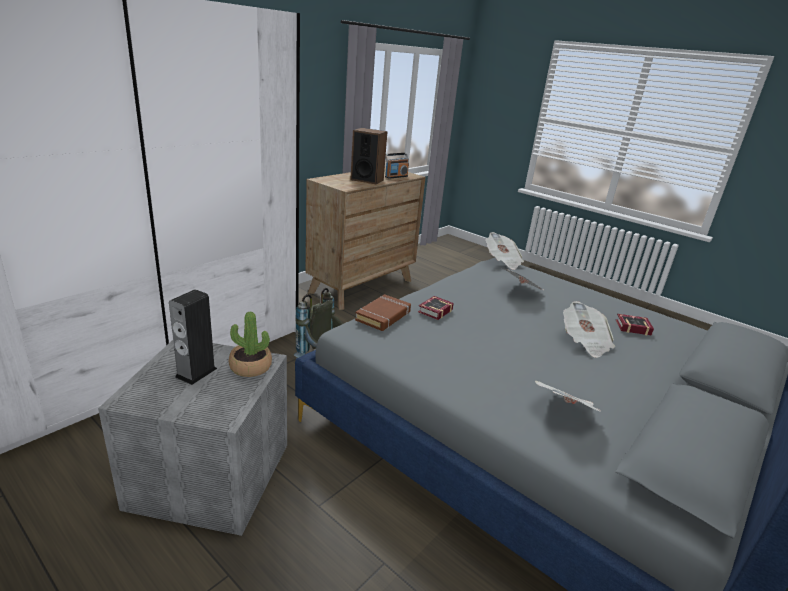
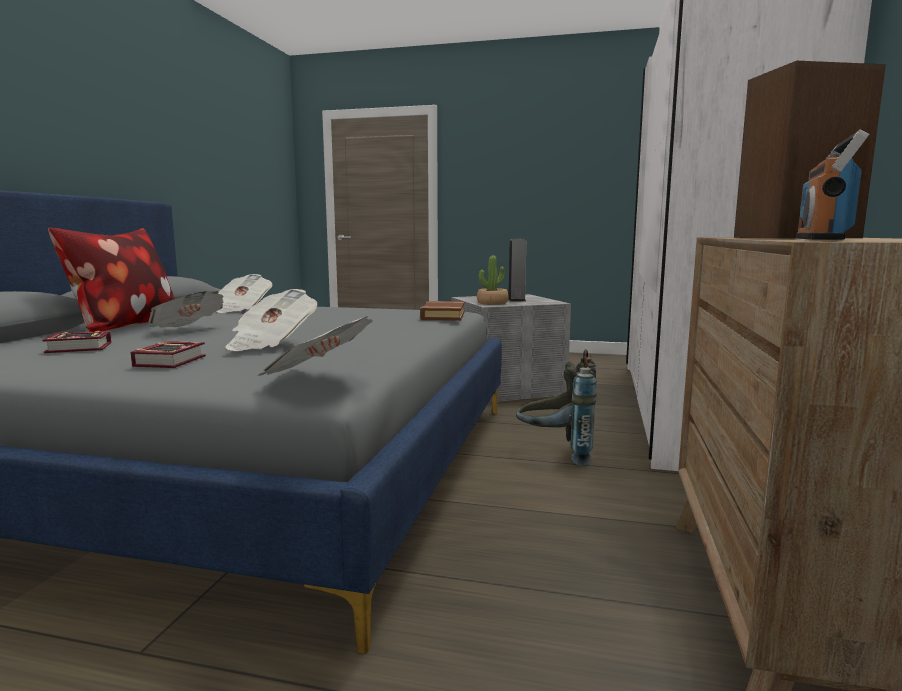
camera: 155 degrees right, 15 degrees down
(433, 311) = (395, 324): book -> book (173, 361)
(651, 377) = (124, 326): none -> pillow

